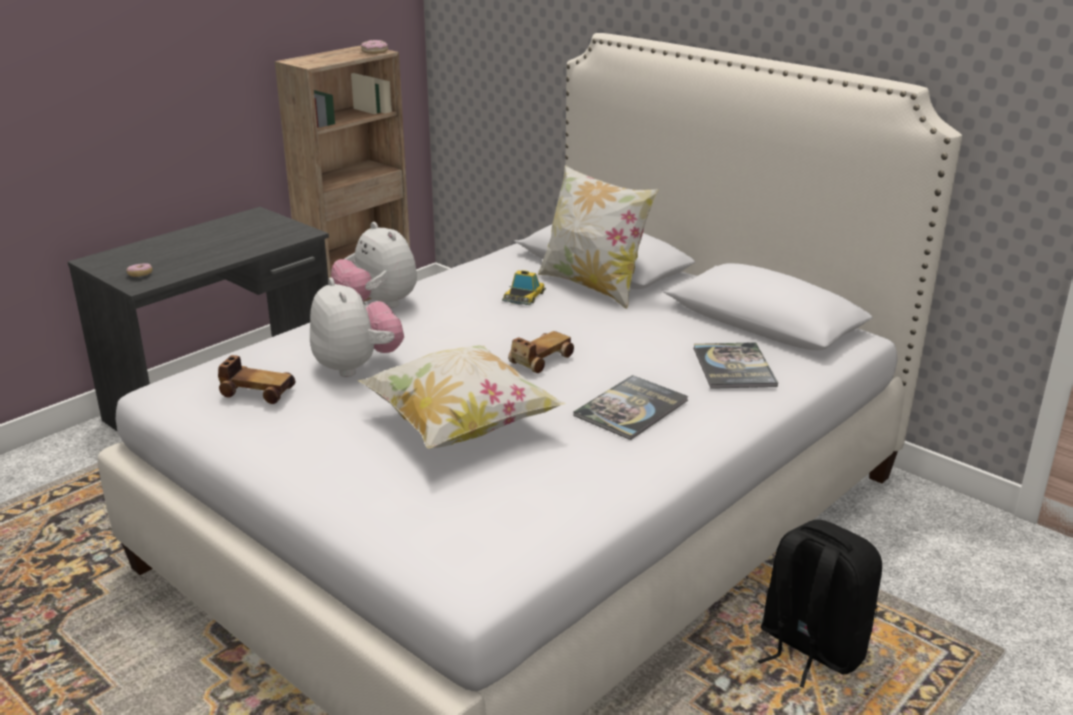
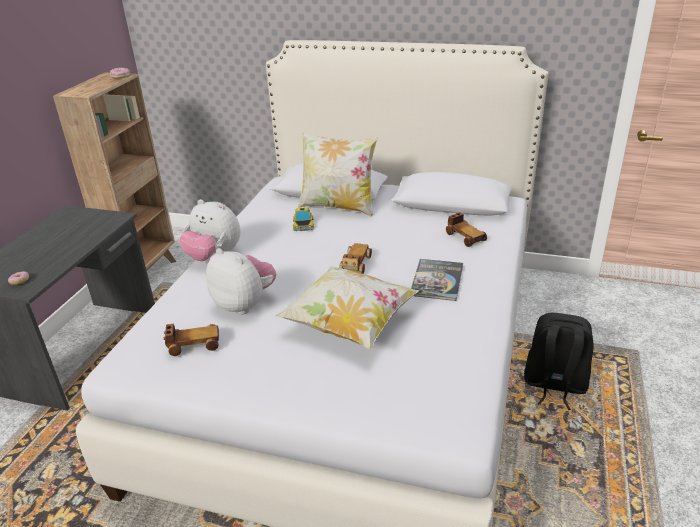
camera: 25 degrees left, 5 degrees up
(733, 367) = (465, 237): book -> toy car

